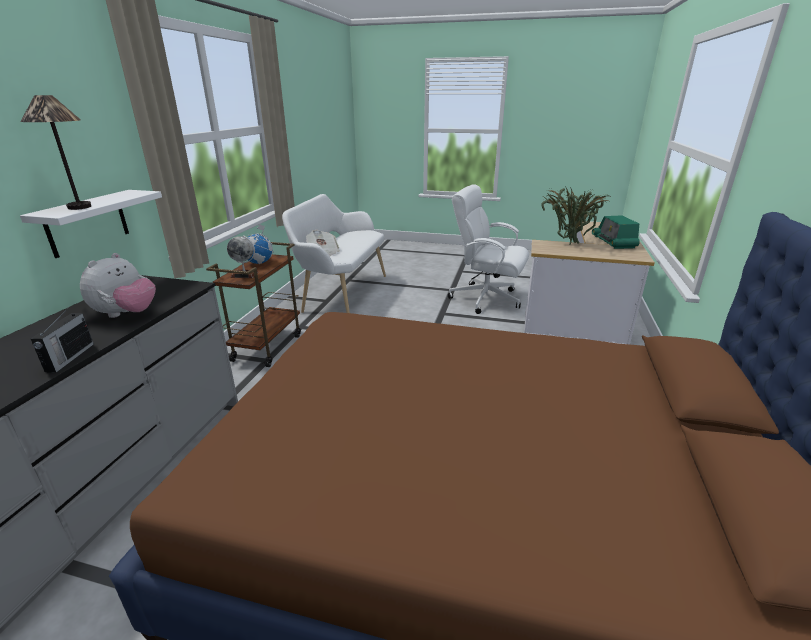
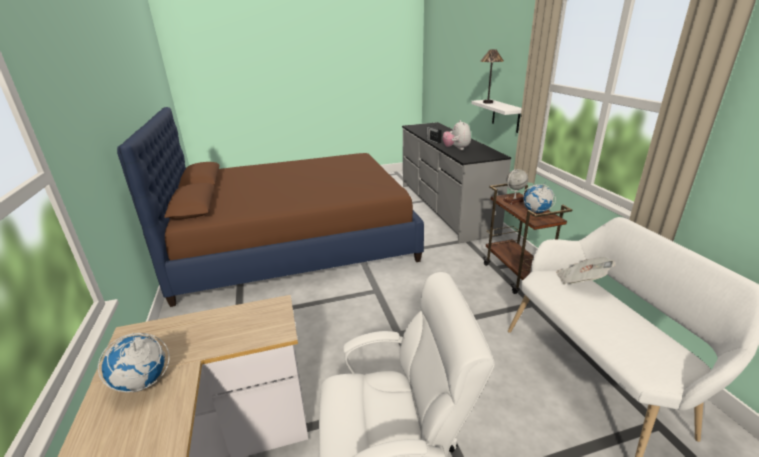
camera: 150 degrees right, 0 degrees up
(568, 243) = (234, 345): potted plant -> none
(613, 242) = (142, 383): radio -> globe

